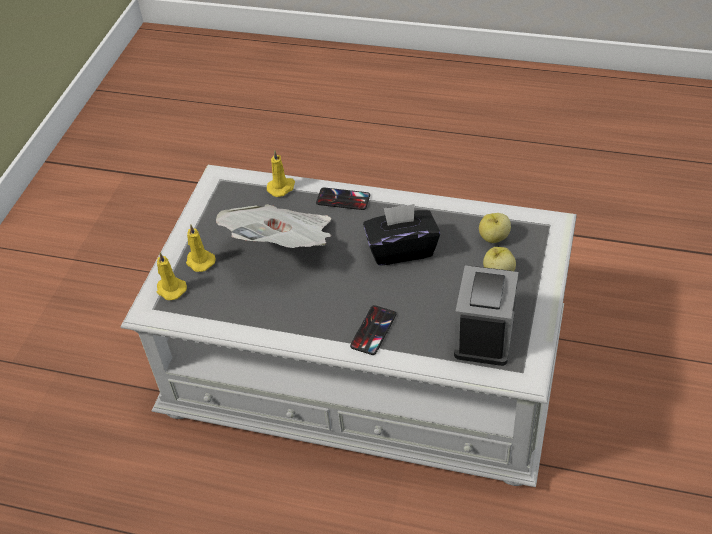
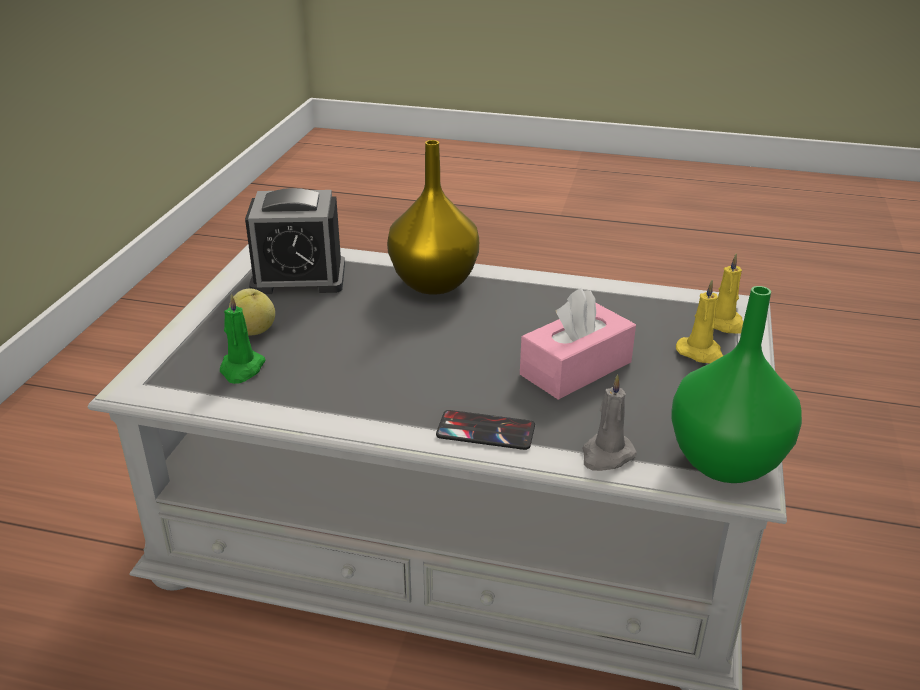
camera: 175 degrees right, 15 degrees down
(222, 187) = (724, 460): none -> green vase
(282, 187) = (606, 455): yellow candle -> grey candle
(283, 246) = (576, 368): newspaper -> pink tissue box
(373, 330) = (435, 282): phone -> yellow vase
(401, 249) = (389, 359): black tissue box -> none
(484, 333) = (298, 277): alarm clock -> alarm clock turned 105 degrees counterclockwise
(494, 238) = (241, 369): apple -> green candle

